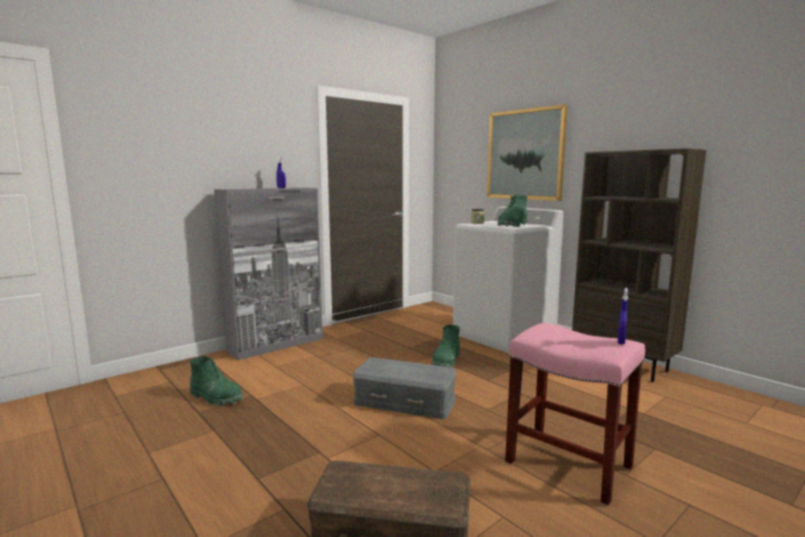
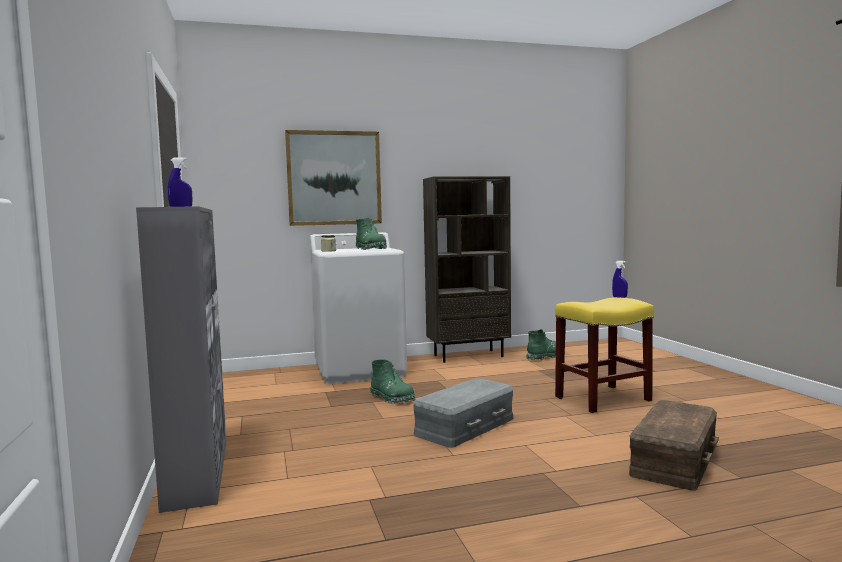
camera: 65 degrees left, 5 degrees down
(216, 398) = (350, 525): green boot -> green boot (544, 357)
(569, 465) = (603, 399): pink stool -> yellow stool

